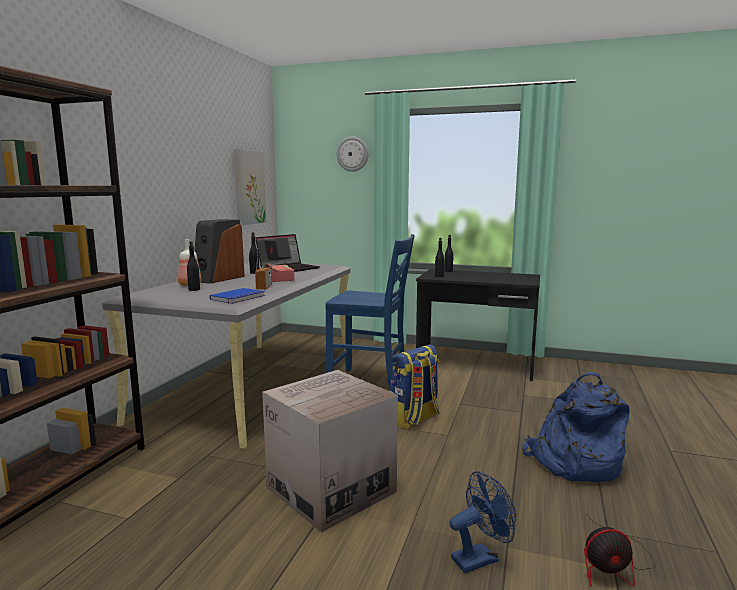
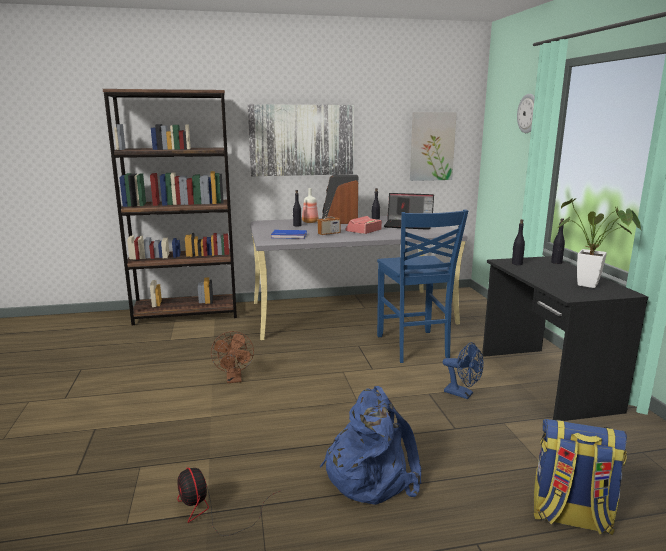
camera: 60 degrees right, 5 degrees up
(146, 177) = (301, 140): none -> picture
(331, 489) = (234, 379): cardboard box -> brown fan
(414, 419) = (369, 380): backpack -> backpack (570, 517)
(480, 557) = (190, 449): blue fan -> blue fan (462, 394)
(510, 276) = (593, 286): none -> potted plant

